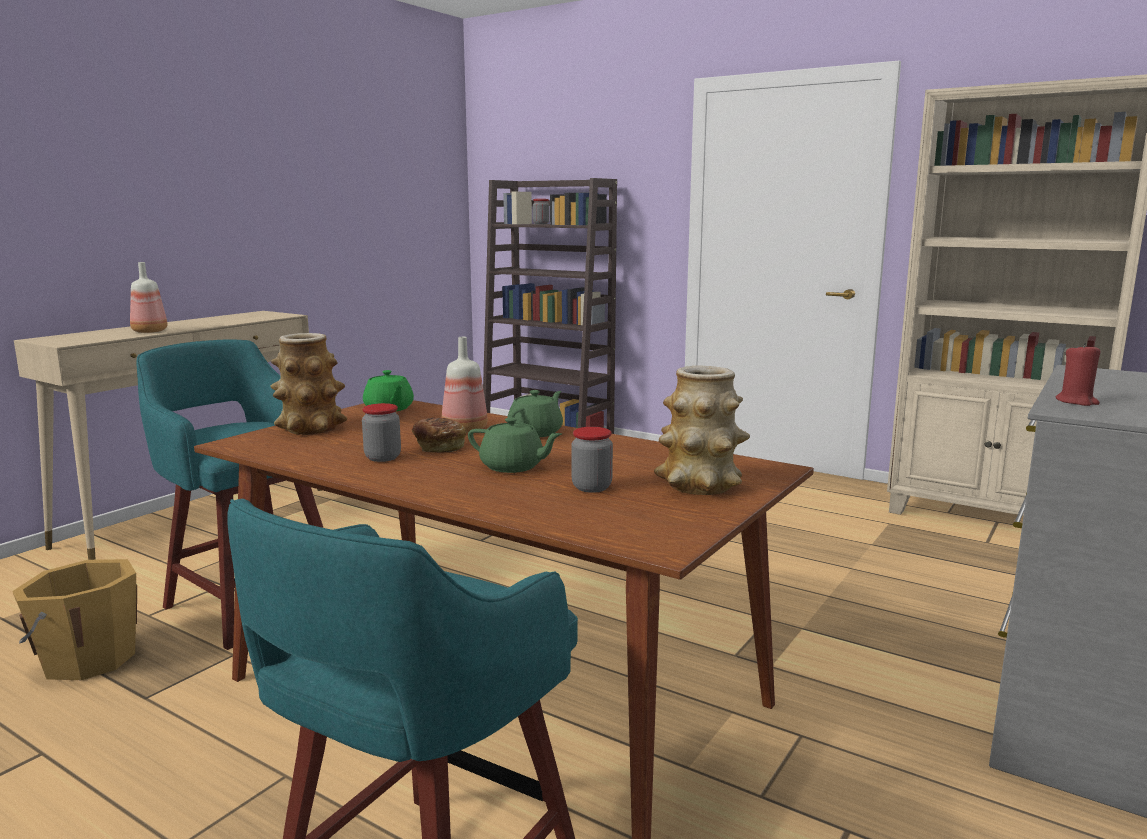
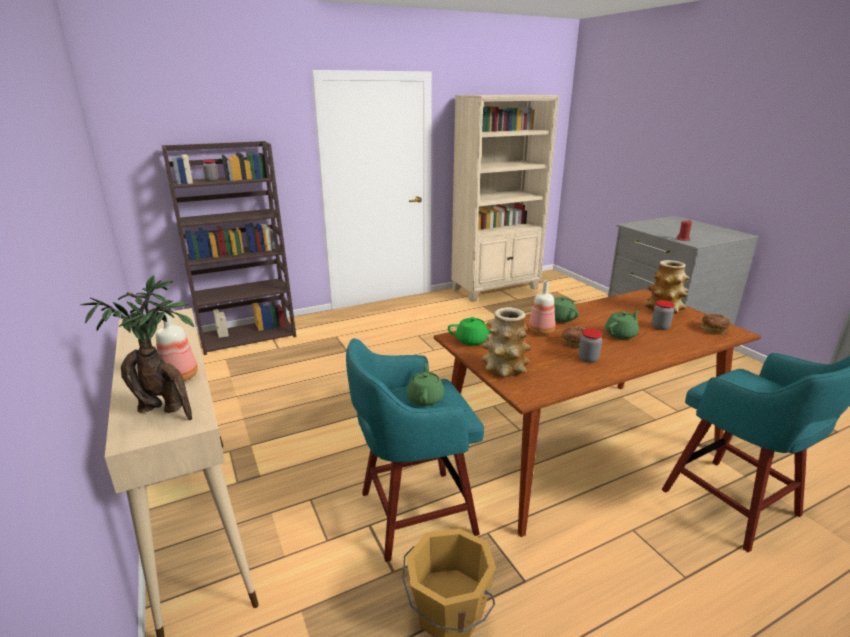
camera: 60 degrees left, 10 degrees up
(87, 337) = (165, 410): none -> potted plant
(249, 431) = (425, 398): none -> green teapot
(646, 526) = (713, 329): none -> bread

